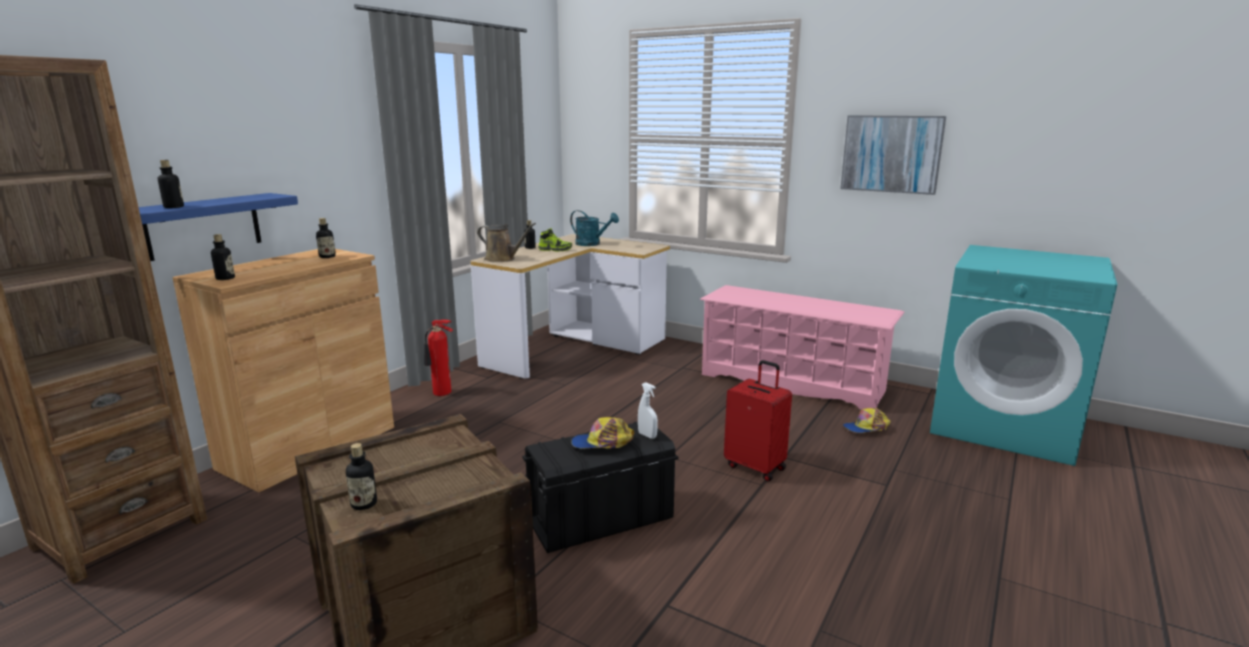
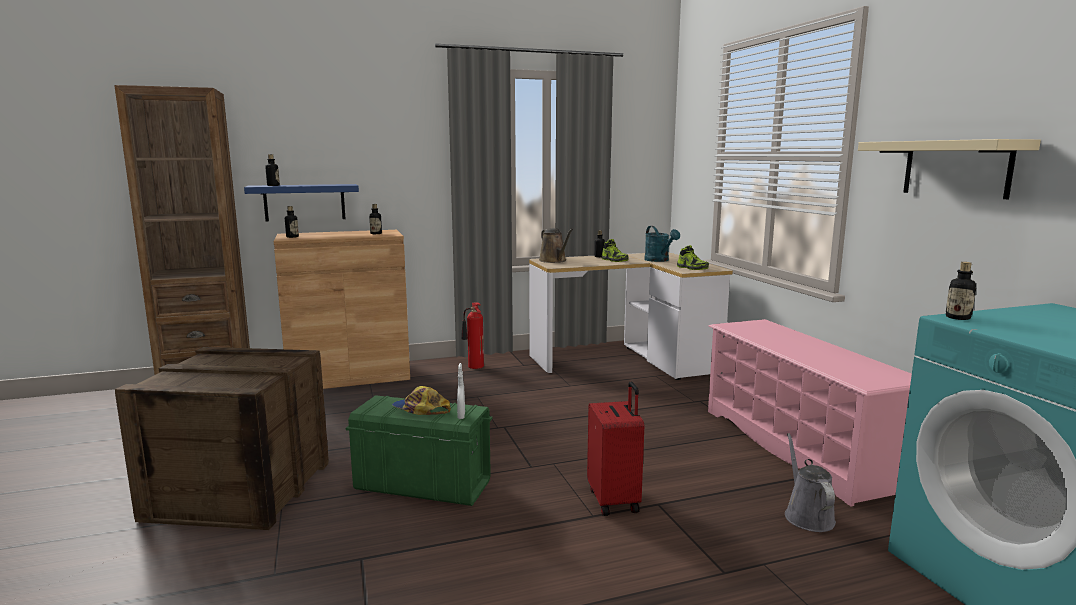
camera: 40 degrees right, 5 degrees down
(364, 504) = (173, 378): bottle -> bottle (958, 317)
(600, 520) = (422, 485): black storage box -> green storage box
(638, 248) = (692, 268): none -> shoe
(866, 428) = (807, 515): cap -> grey watering can
(891, 154) = (956, 168): picture -> beige shelf

